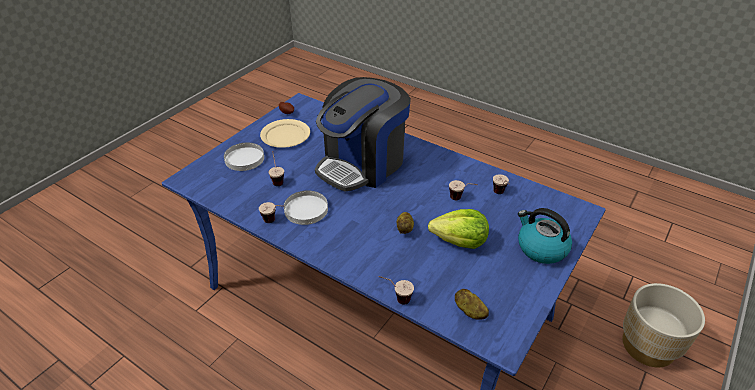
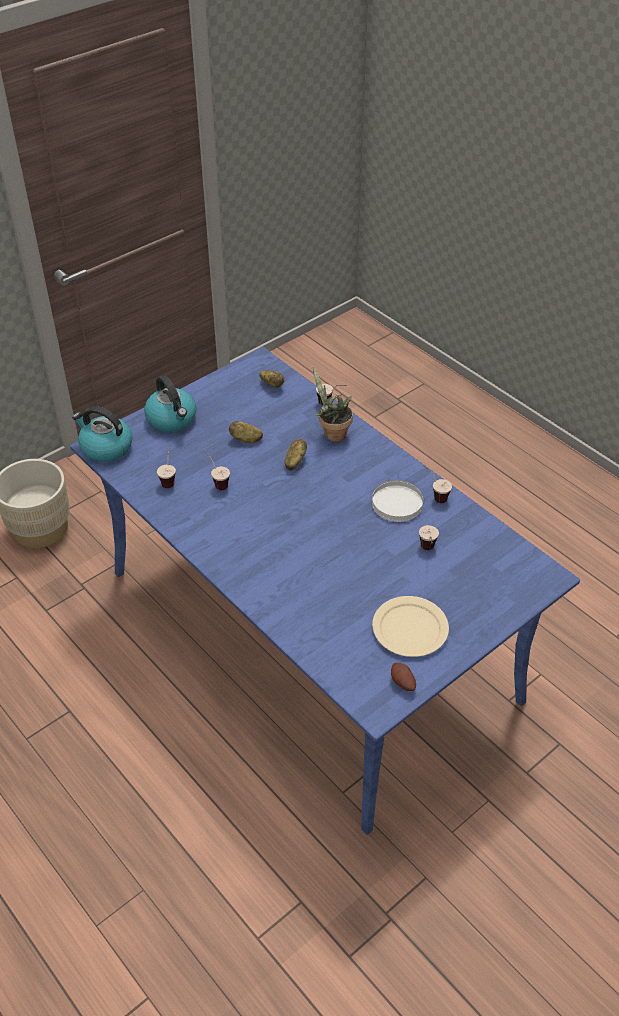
camera: 165 degrees left, 5 degrees up
(244, 159) = (471, 595): white plate -> none
(362, 164) = (312, 553): coffee machine -> none
(381, 263) = (332, 434): none -> potted plant
(460, 241) = (245, 439): lettuce -> potato
(574, 210) = (105, 447): none -> kettle

